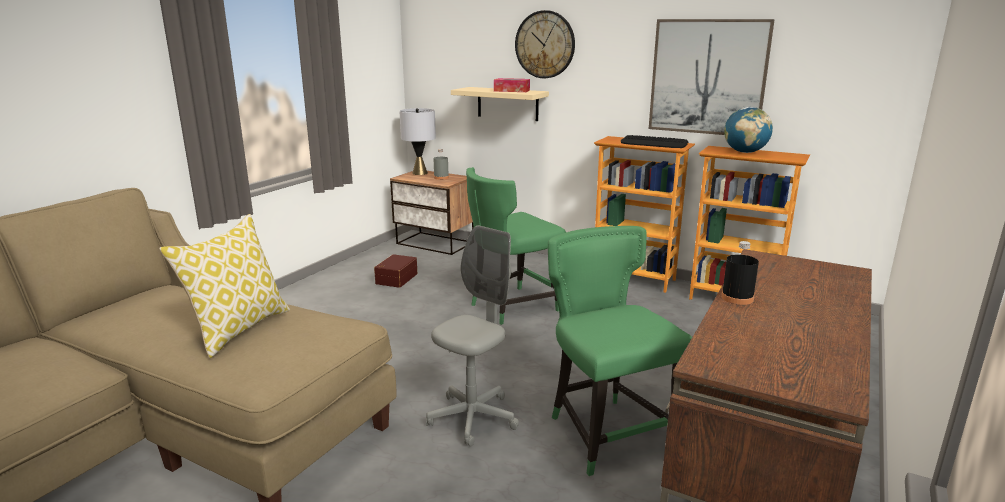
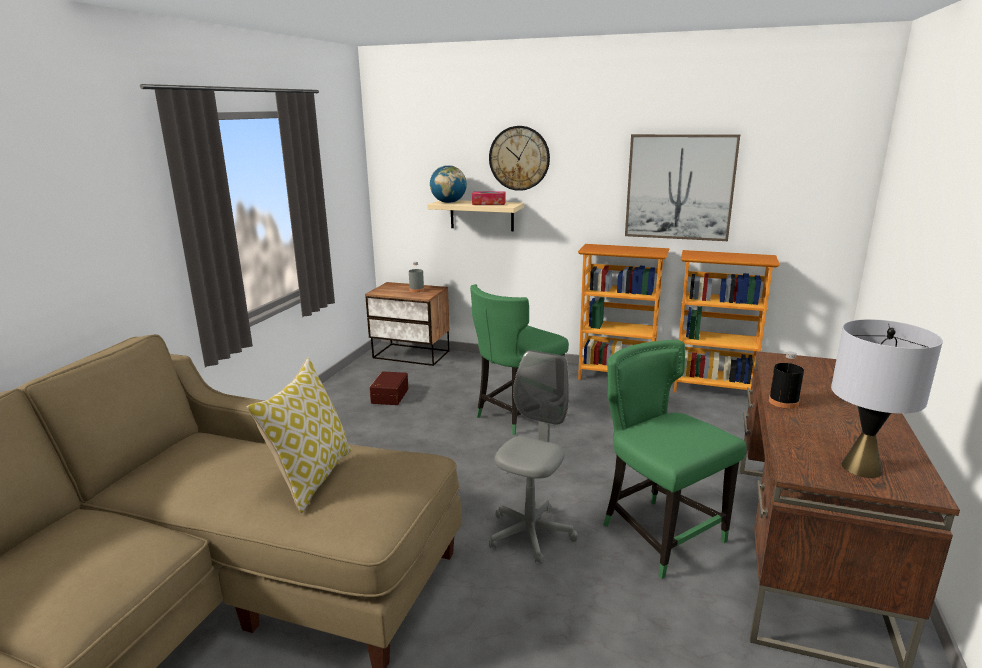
camera: 10 degrees left, 0 degrees up
(420, 173) = (392, 286): grey table lamp -> grey table lamp (861, 467)
(654, 143) = (633, 250): keyboard -> none
(745, 152) = (720, 255): globe -> globe (448, 202)

